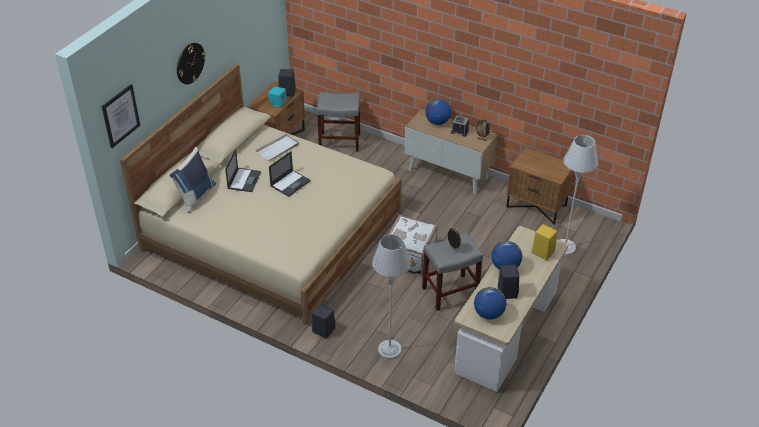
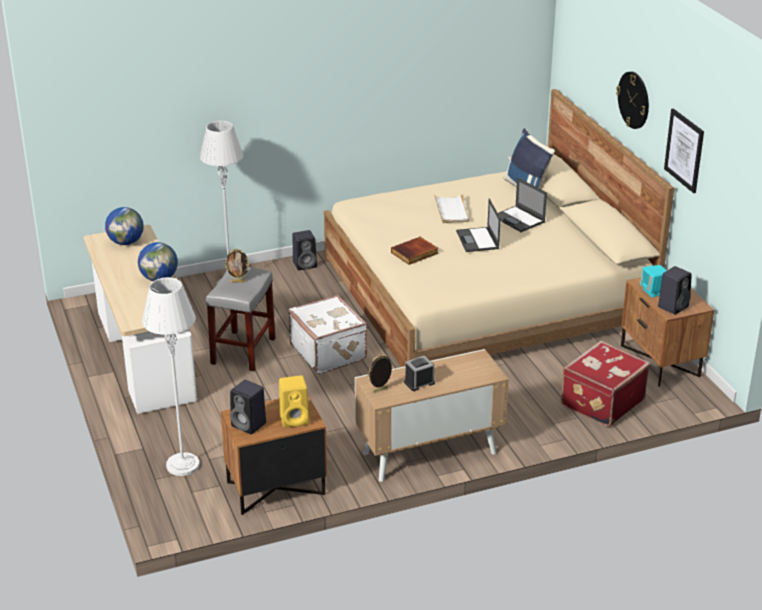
camera: 130 degrees right, 10 degrees down
(120, 115) = (569, 47): picture -> picture (684, 150)
(277, 149) = (553, 257): white tray -> white tray (452, 210)
(334, 200) = (415, 253): none -> book
(340, 142) = (601, 402): grey stool -> red suitcase
(437, 122) = (461, 376): globe -> none
(506, 291) = (131, 263): black speaker -> black speaker (250, 425)
(542, 252) = (139, 309): yellow speaker -> yellow speaker (295, 419)

